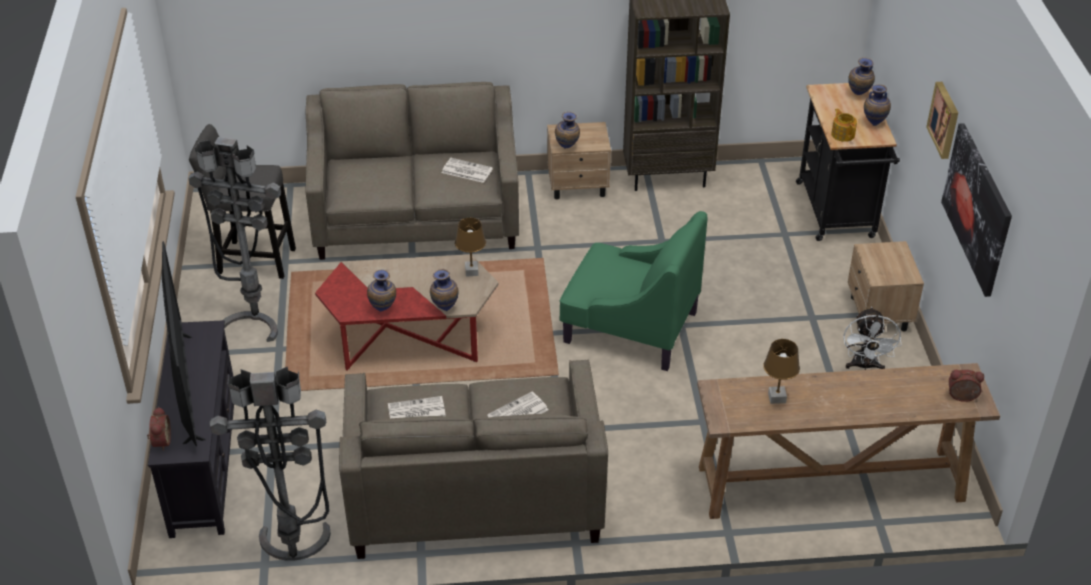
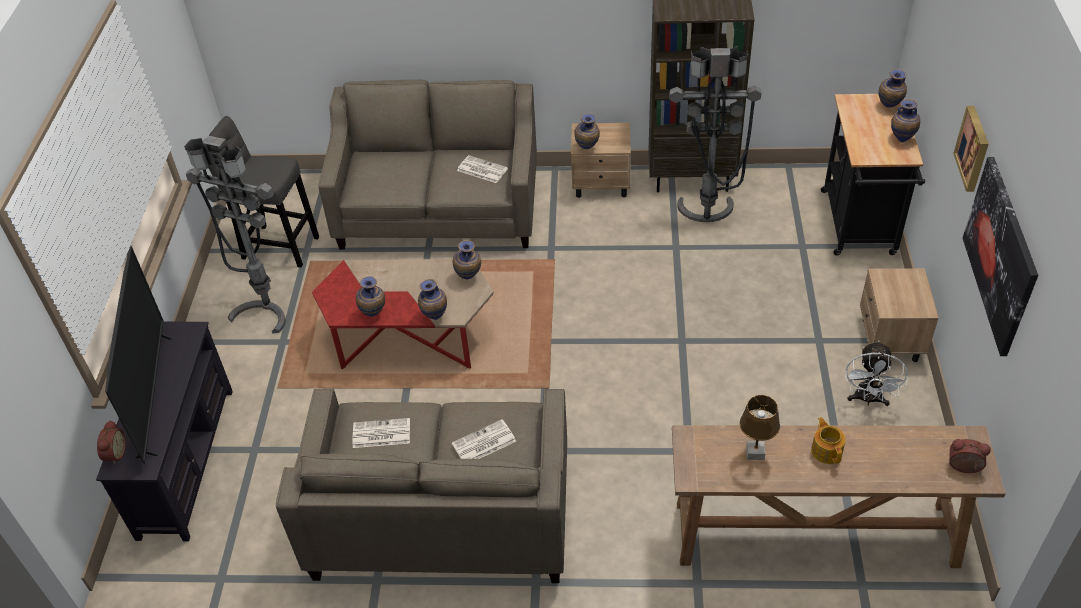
camera: 10 degrees right, 5 degrees up
(294, 553) = (252, 568): grey floor lamp -> grey floor lamp (706, 217)
(472, 272) = (469, 278): brown table lamp -> vase
(629, 326) = (629, 339): green armchair -> none
(843, 134) = (866, 150): teapot -> teapot (826, 450)

